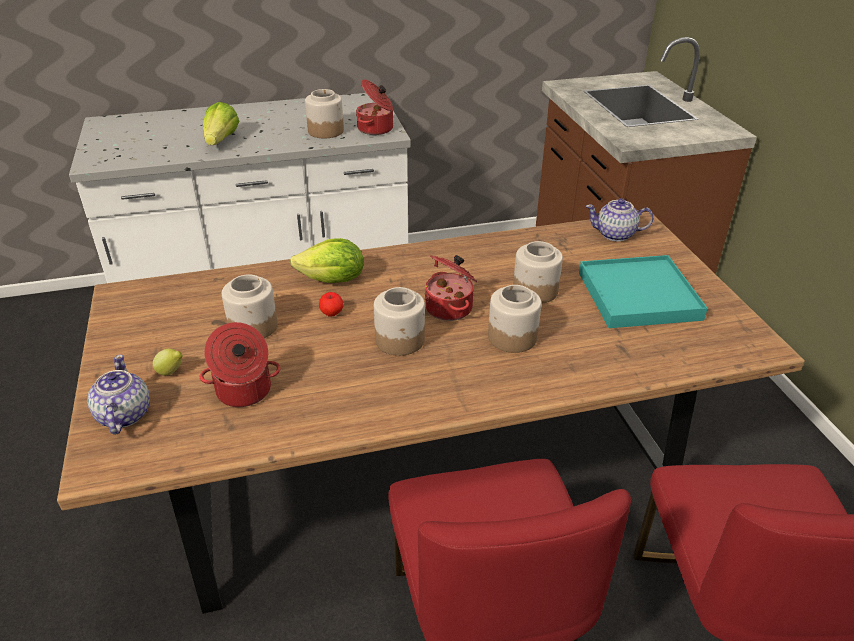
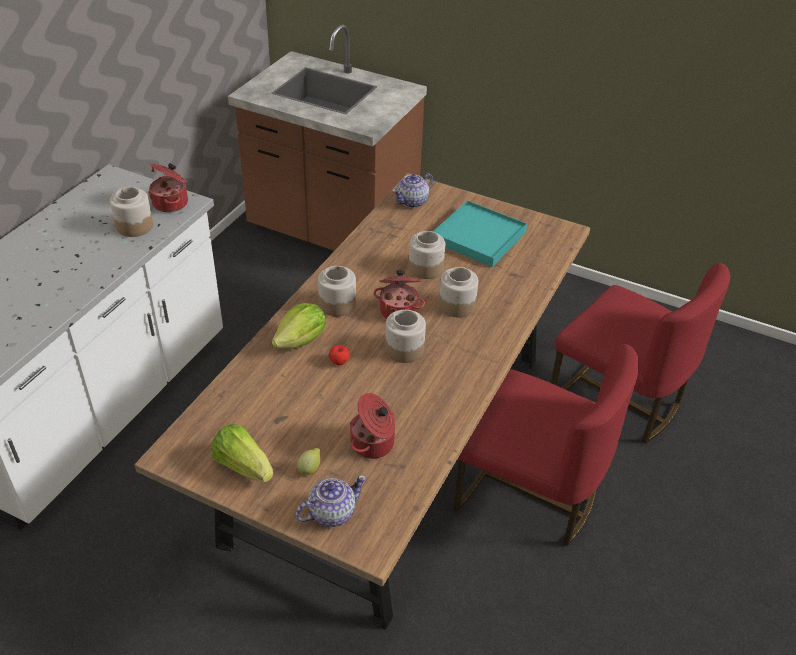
camera: 50 degrees left, 5 degrees up
(123, 415) = (331, 513): teapot -> teapot turned 120 degrees clockwise
(221, 141) = (60, 283): lettuce -> lettuce (243, 466)
(254, 326) = (307, 405): jar -> jar (337, 304)

